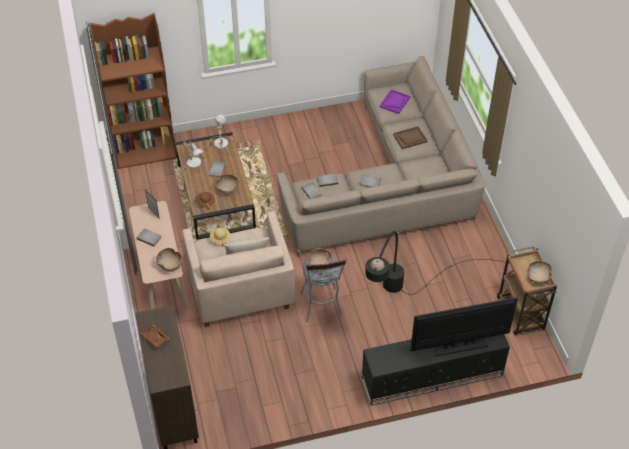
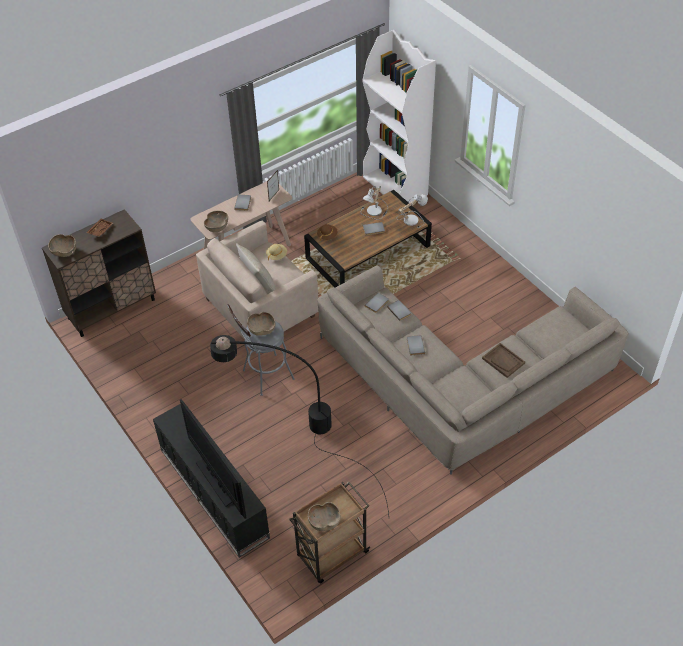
camera: 70 degrees right, 0 degrees up
(145, 151) = (395, 186): brown bookcase -> white bookcase
(227, 189) = (353, 245): brown bowl -> brown bowl (64, 251)
(394, 102) = (552, 331): purple tray -> none

